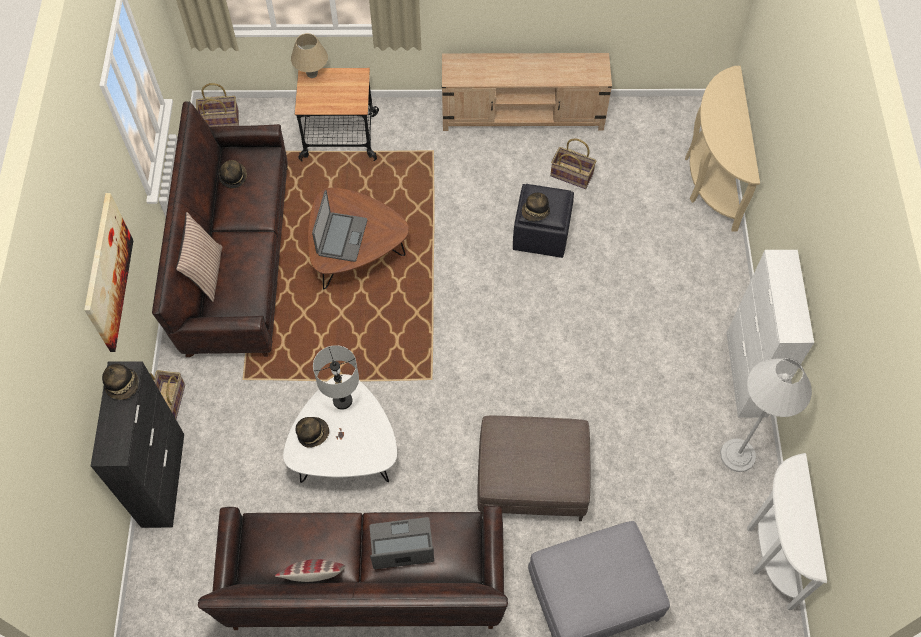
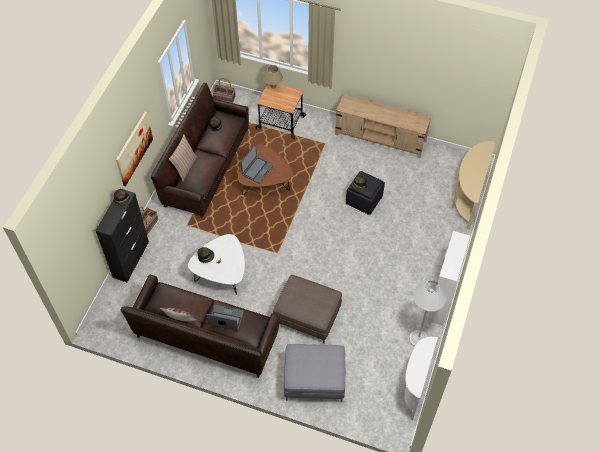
camera: 20 degrees right, 5 degrees down
(343, 400) = (226, 246): grey table lamp -> none
(572, 174) = (393, 175): basket -> none

